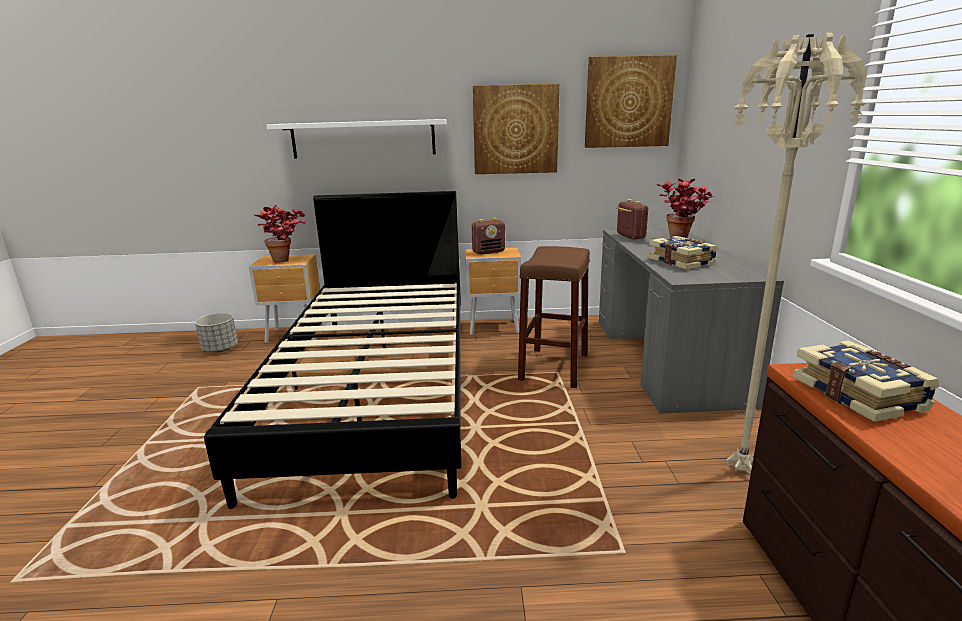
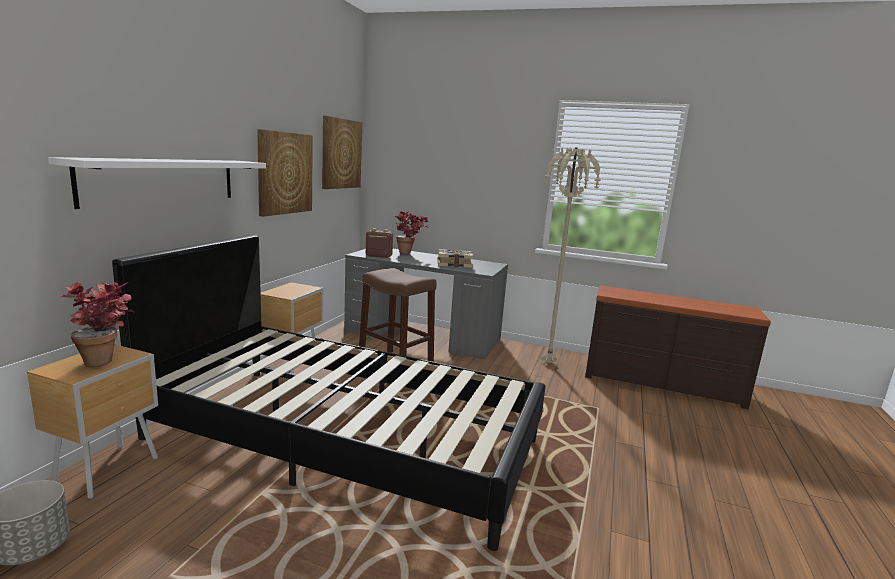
camera: 70 degrees left, 5 degrees down
(489, 252) = (288, 290): radio -> none
(859, 394) = (630, 295): book -> none

